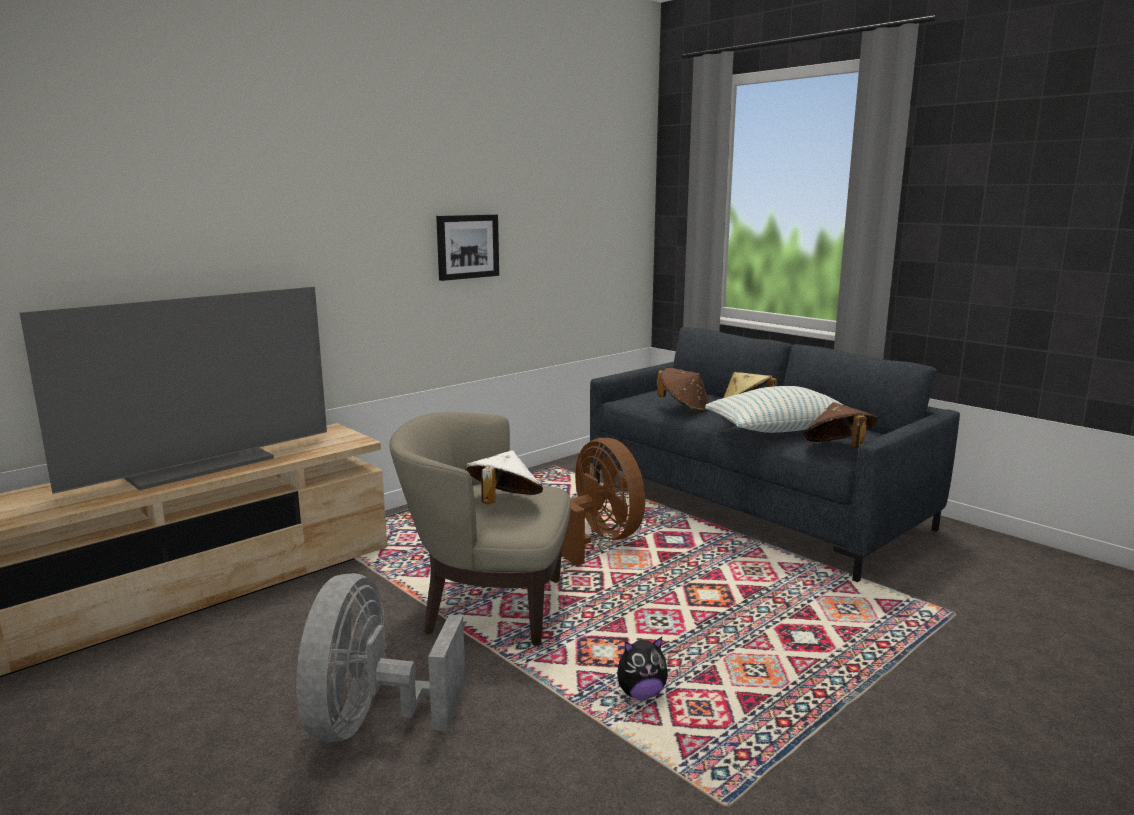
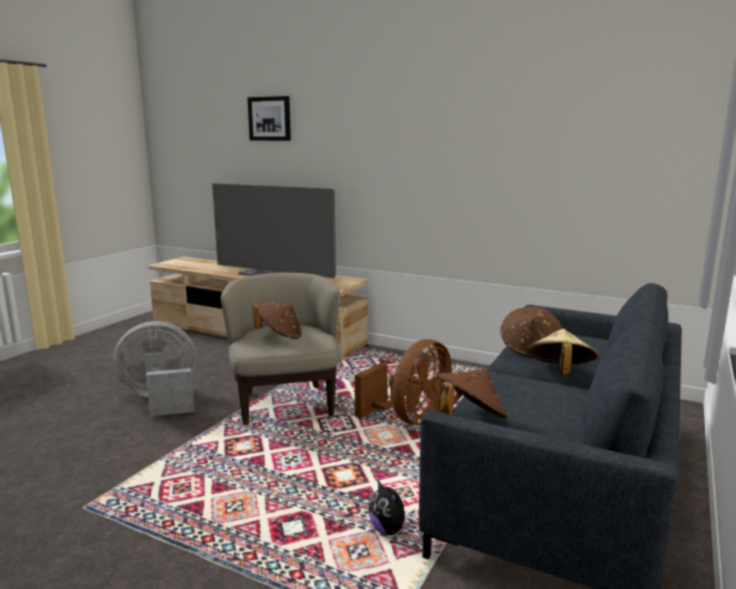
camera: 70 degrees right, 0 degrees up
(467, 246) = (477, 175): picture -> picture (270, 118)
(503, 503) = (280, 336): white hat -> brown hat
(640, 693) = (197, 466): plush toy -> plush toy (388, 530)
(780, 430) = (510, 391): pillow -> none

